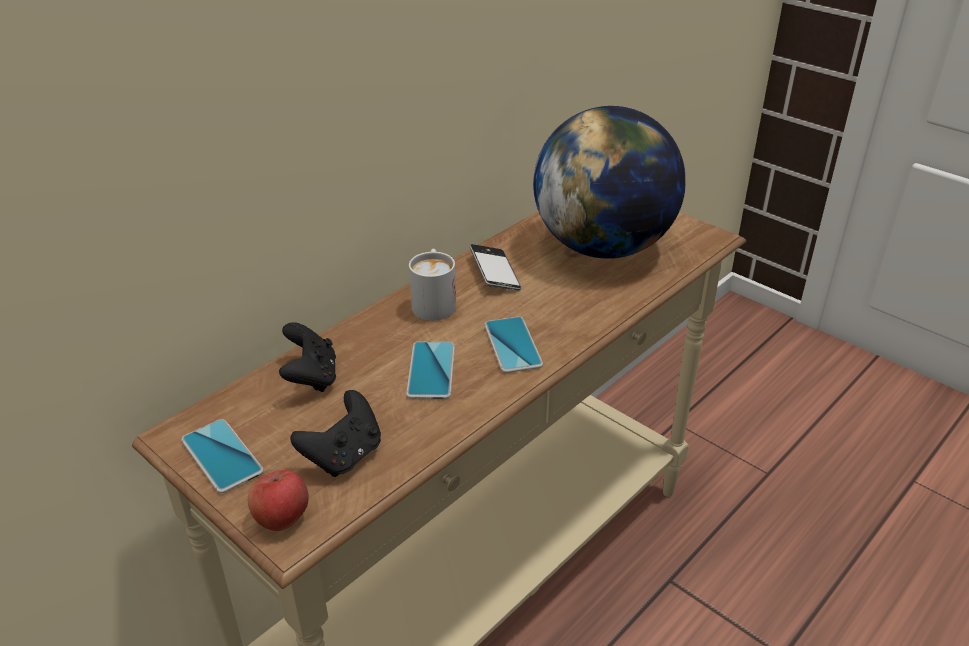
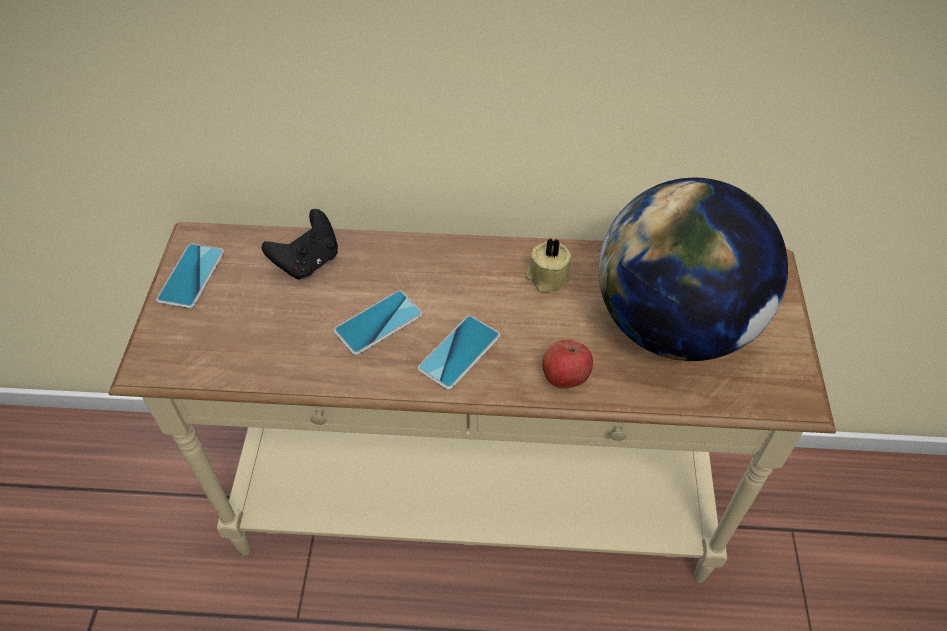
camera: 50 degrees right, 15 degrees up
(282, 518) = (158, 349): apple -> apple (565, 377)
(344, 456) = (242, 339): black game controller -> none
(434, 301) = (466, 266): white mug -> none
(494, 273) = (547, 277): phone -> beige candle

